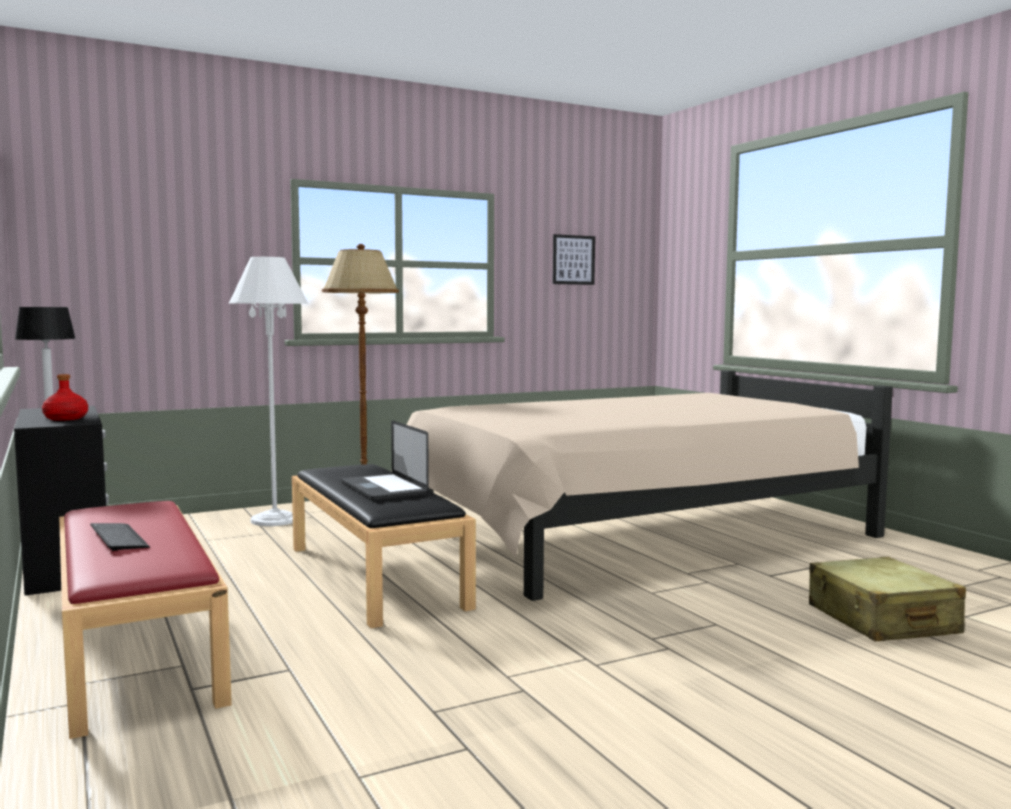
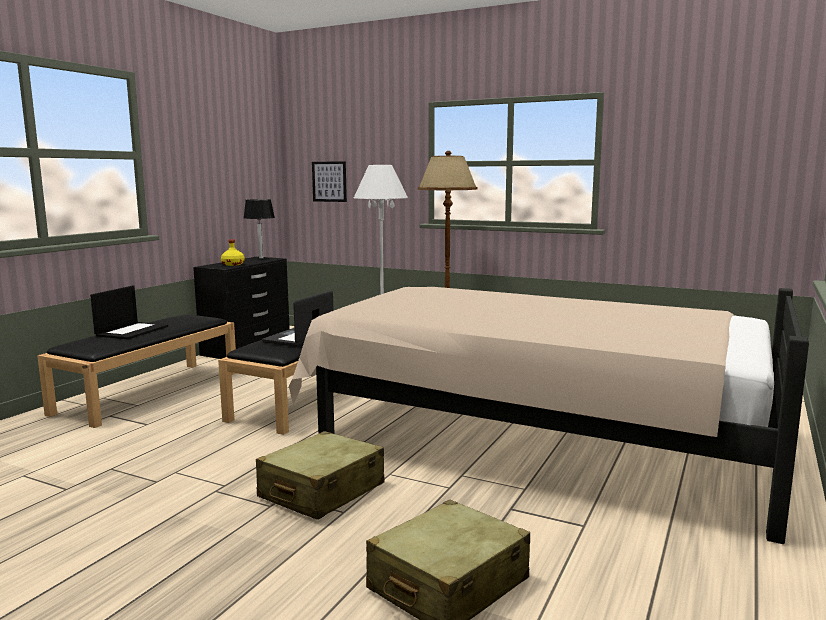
camera: 55 degrees right, 5 degrees up
(66, 418) = (233, 264): red bottle -> yellow bottle
(119, 538) = (132, 331): keyboard -> laptop
(134, 649) = (150, 391): red bench -> black bench
(573, 260) = (697, 151): picture -> picture (329, 181)
(659, 623) = (321, 491): none -> beige suitcase

